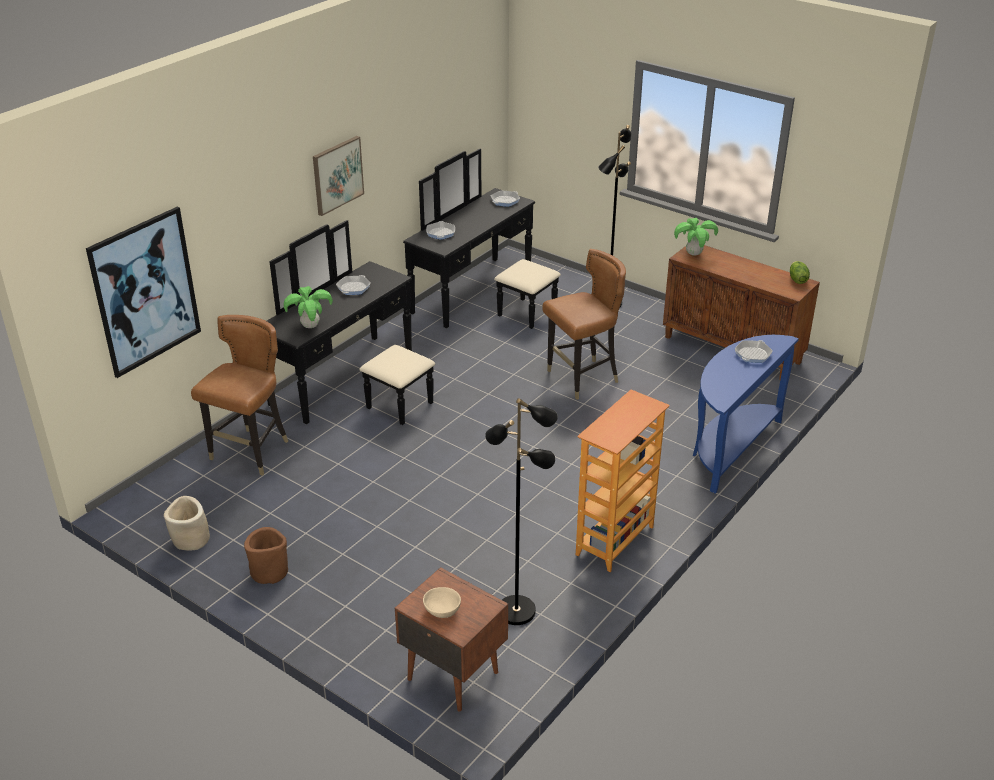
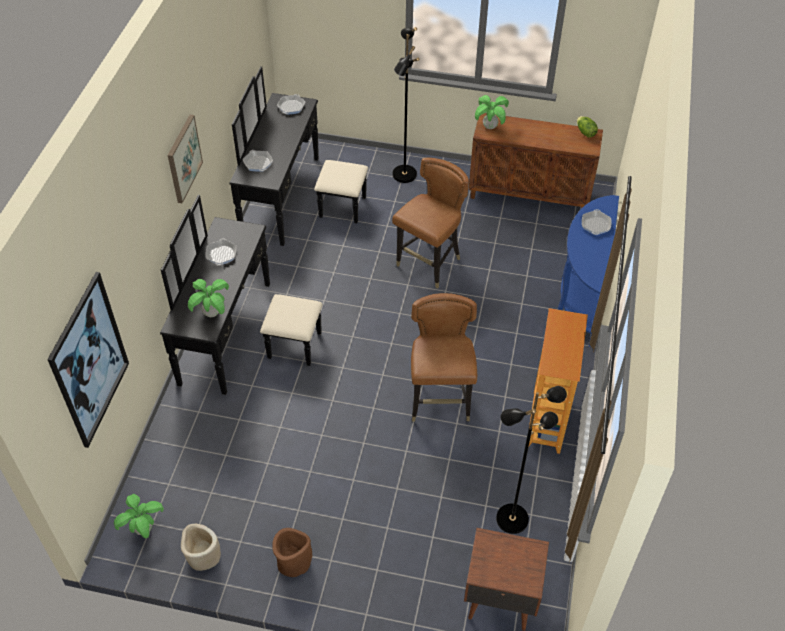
camera: 25 degrees left, 15 degrees up
(155, 502) = (143, 529): none -> potted plant
(251, 452) = (196, 443): brown chair -> brown chair (440, 401)
(442, 611) = (505, 570): beige bowl -> none

